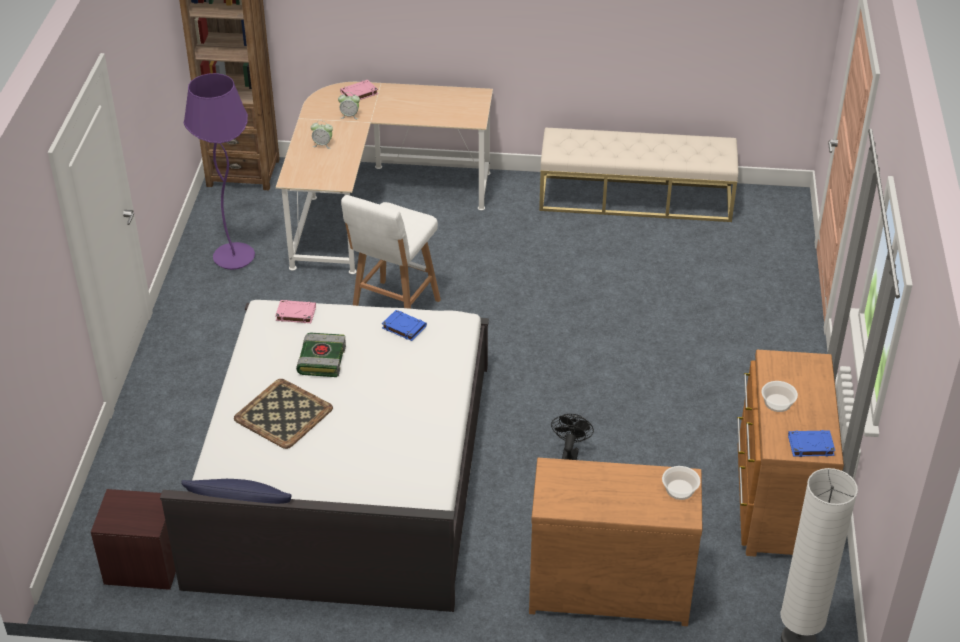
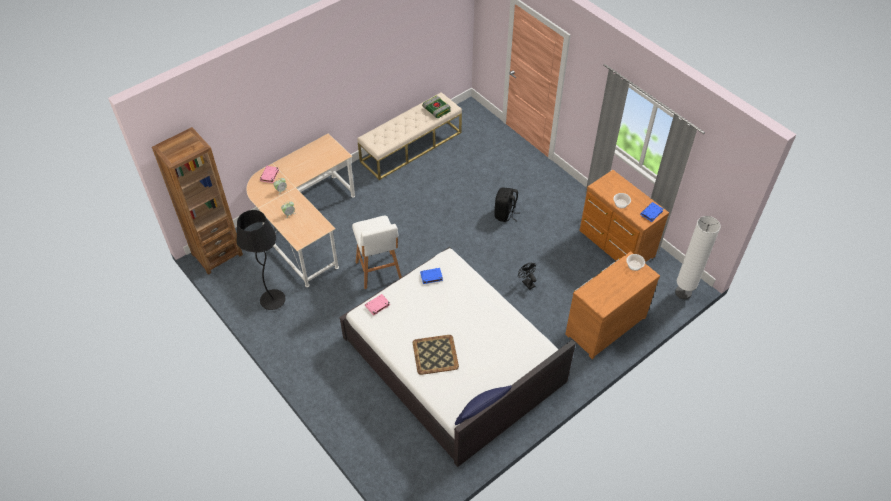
camera: 45 degrees left, 10 degrees up
(144, 565) = (429, 470): brown nightstand -> none
(234, 258) = (273, 300): purple floor lamp -> black floor lamp
(321, 359) = (417, 318): book -> book (436, 109)
(656, 355) = (505, 214): none -> black backpack

